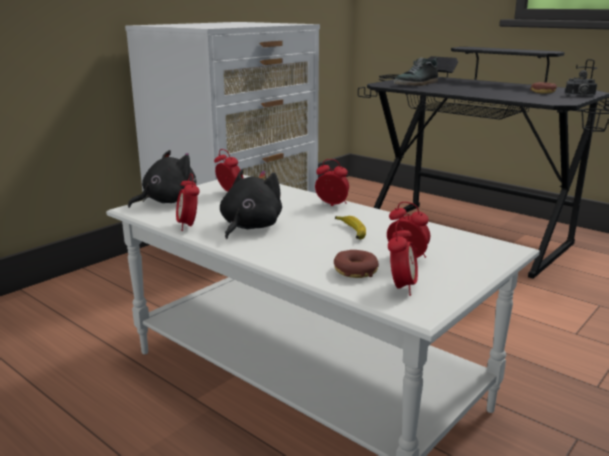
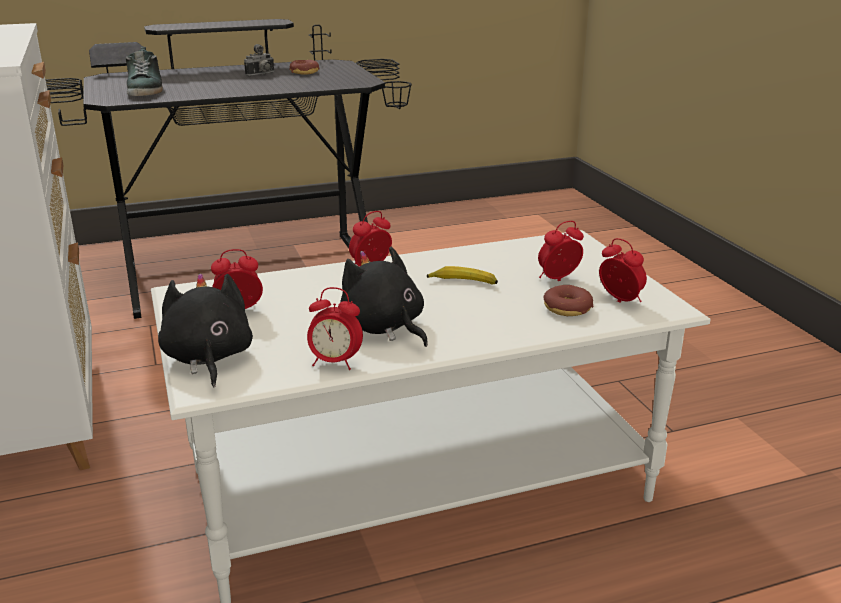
camera: 60 degrees left, 5 degrees up
(580, 96) = (348, 70): camera -> camera (262, 74)

